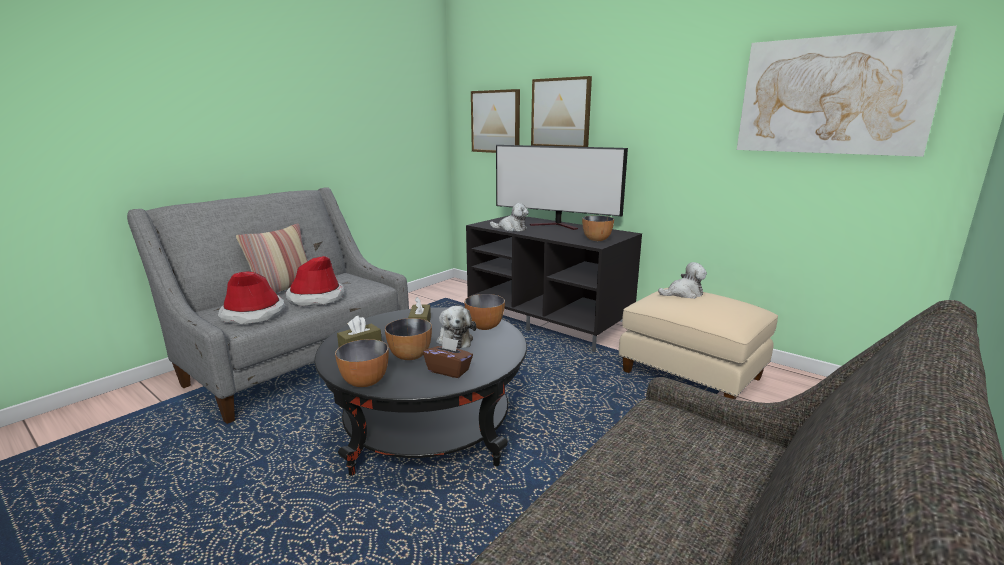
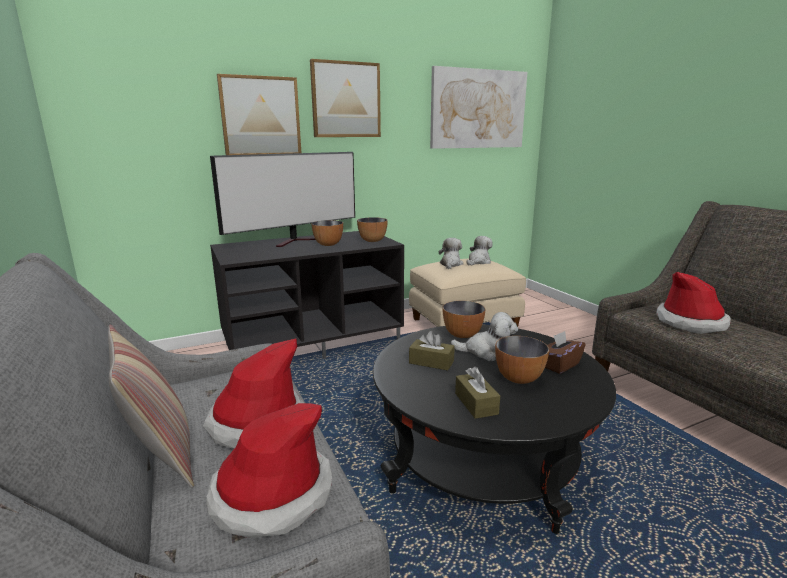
camera: 65 degrees left, 0 degrees up
(365, 382) = (578, 410): bowl -> bowl (328, 244)
(496, 122) = (154, 127): picture -> picture (346, 100)
(511, 229) = (280, 254): plush toy -> plush toy (478, 262)
(673, 454) = (690, 322): none -> hat

